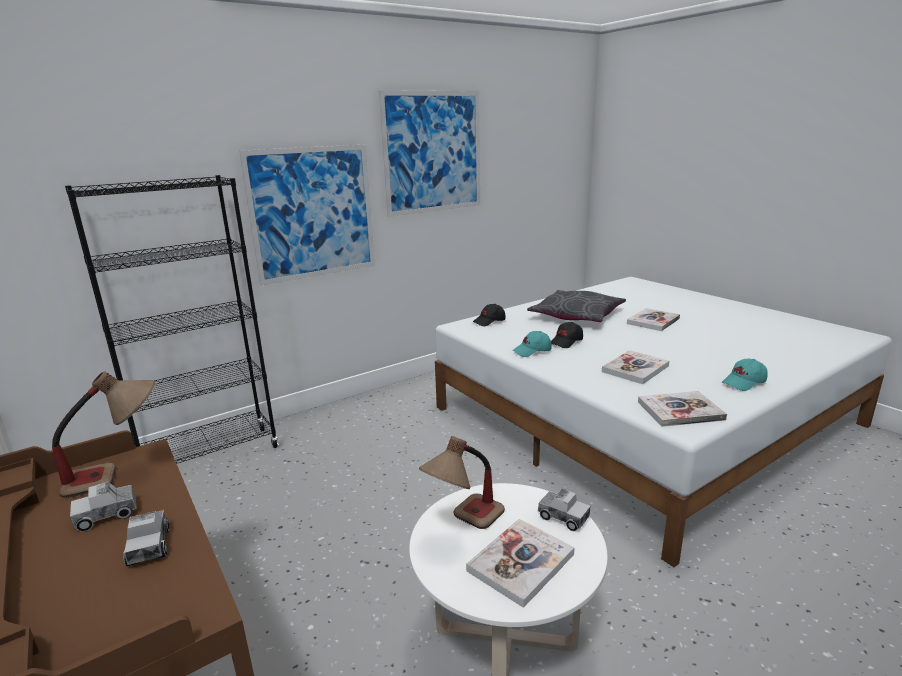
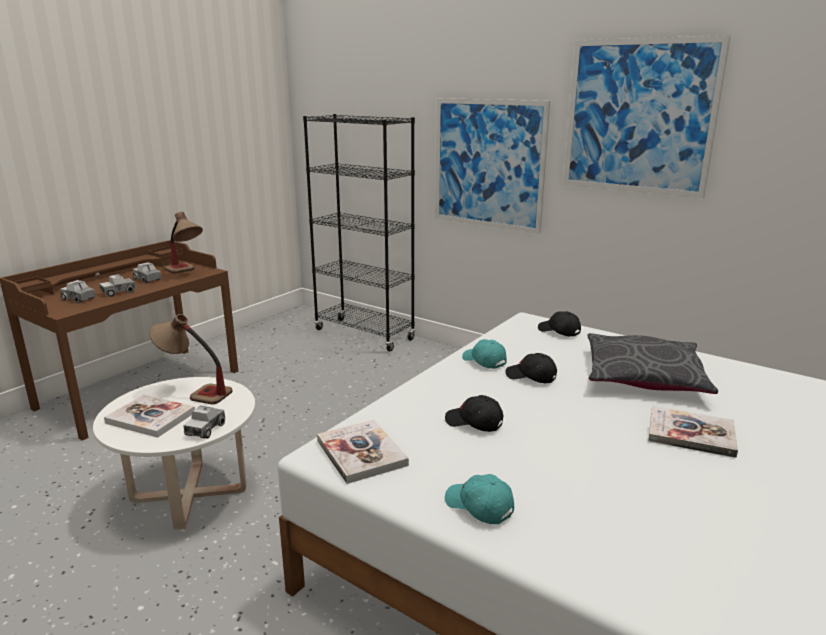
camera: 70 degrees right, 0 degrees up
(130, 600) = (79, 299): none -> toy truck
(635, 369) = (474, 423): book -> black cap

